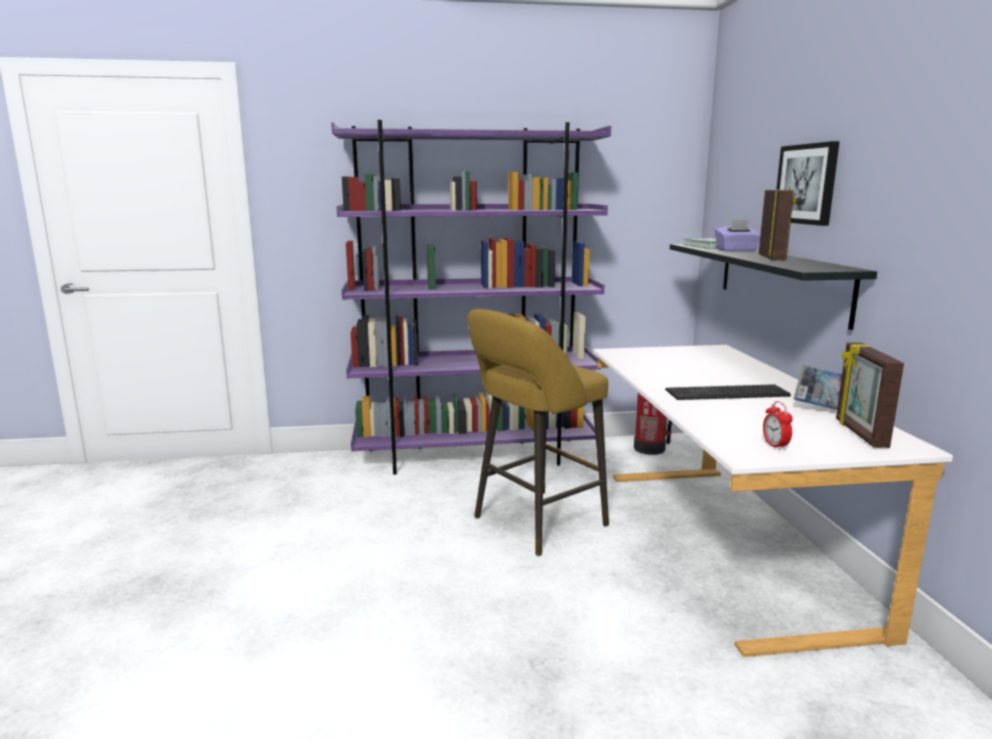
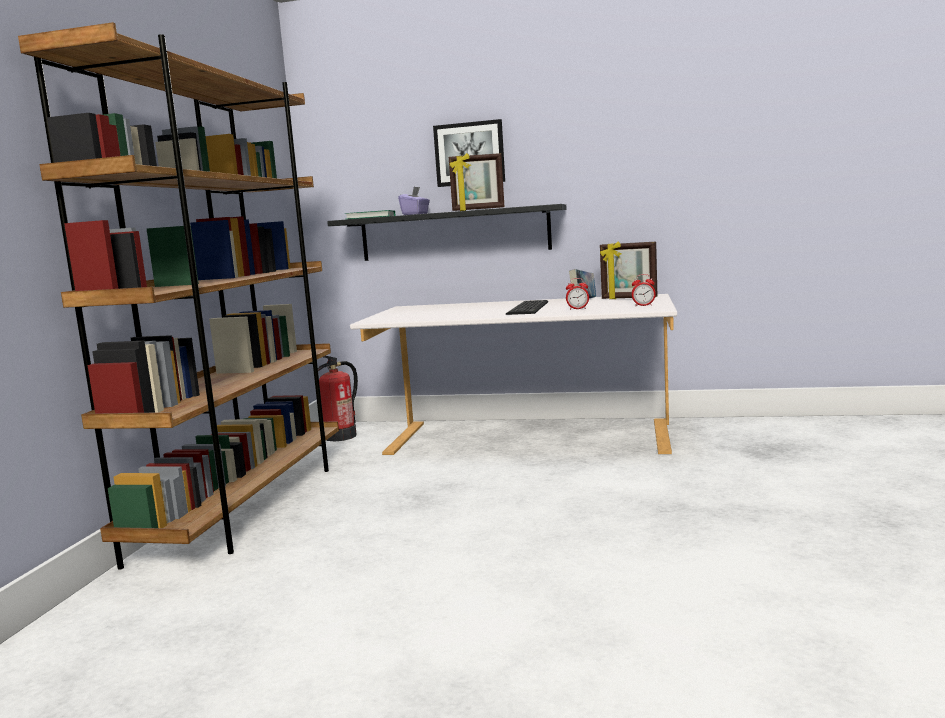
camera: 70 degrees left, 5 degrees down
(475, 456) = (247, 505): purple bookcase -> brown bookcase
(534, 523) = (442, 491): yellow stool -> none
(725, 415) = (577, 309): none -> alarm clock
(772, 258) = (478, 209): picture frame -> picture frame turned 150 degrees clockwise

